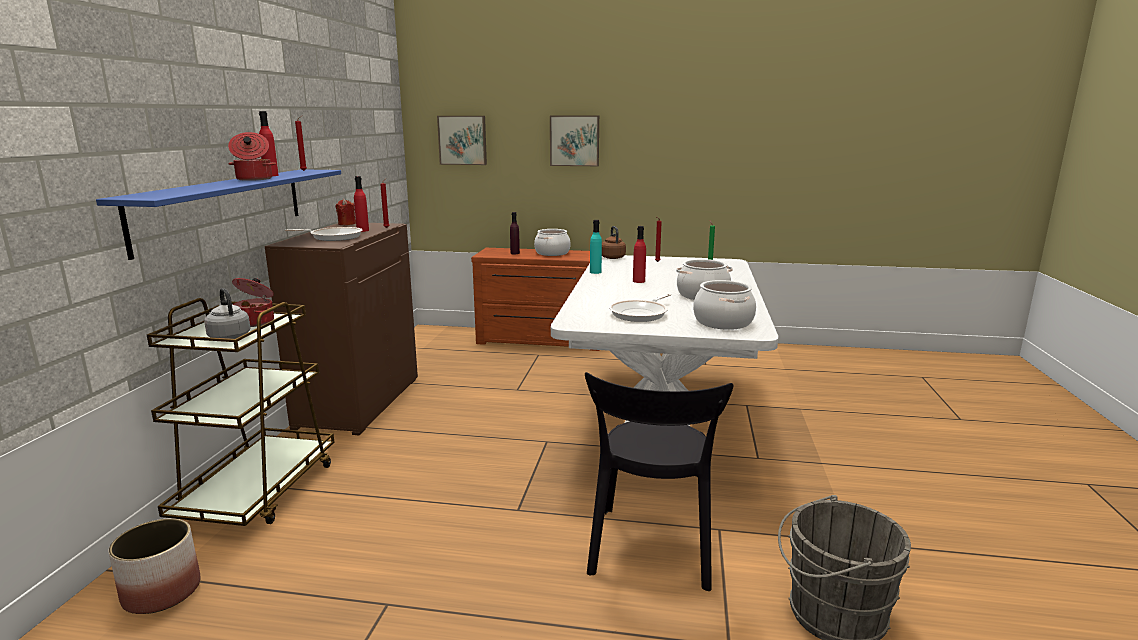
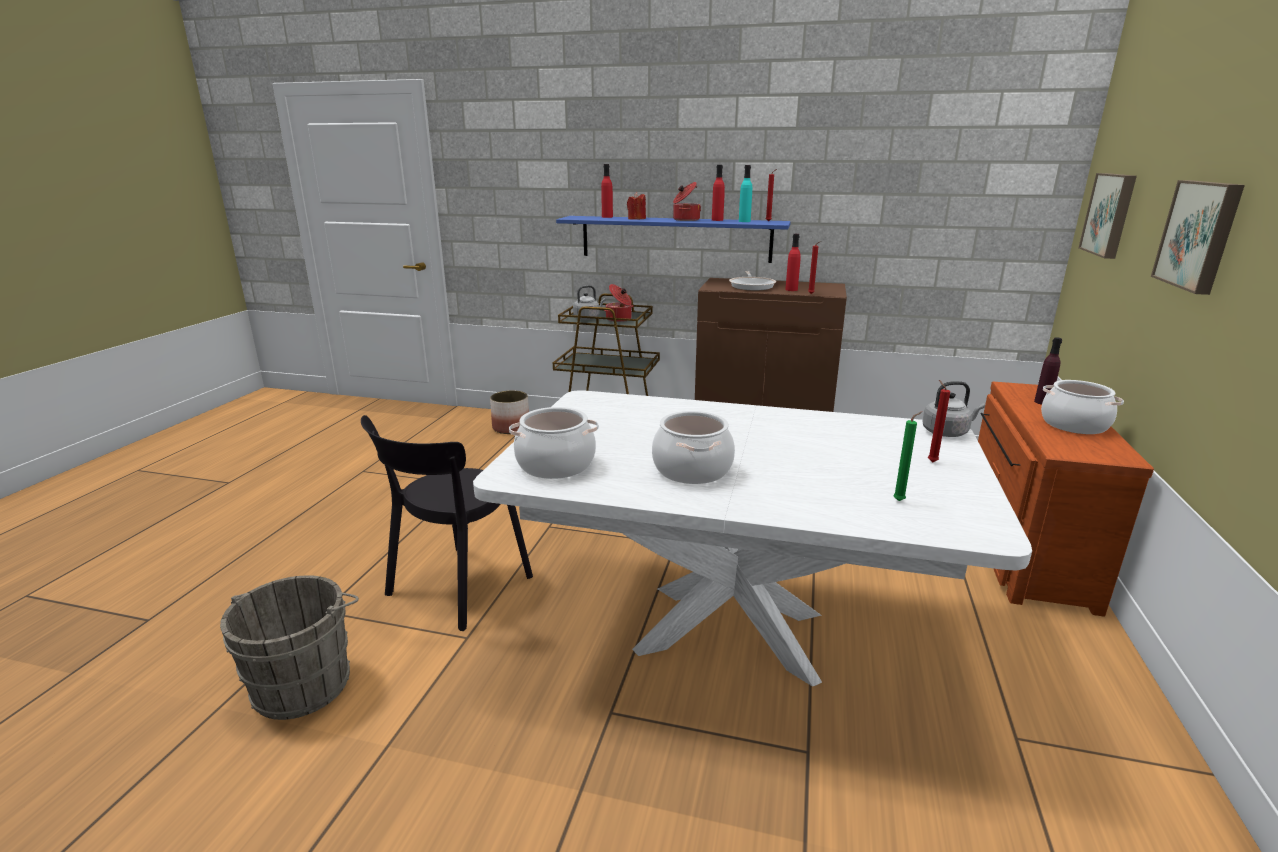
camera: 95 degrees right, 5 degrees up
(347, 224) = (829, 285): red candle -> red candle (636, 219)
(595, 272) = (826, 416): turquoise bottle -> turquoise bottle (744, 221)
(612, 257) = (947, 432): brown kettle -> grey kettle
(638, 281) = (776, 437): red bottle -> red bottle (607, 217)
(641, 314) = (608, 426): frying pan -> none
(651, 552) = (455, 589): black chair -> black chair turned 75 degrees counterclockwise

